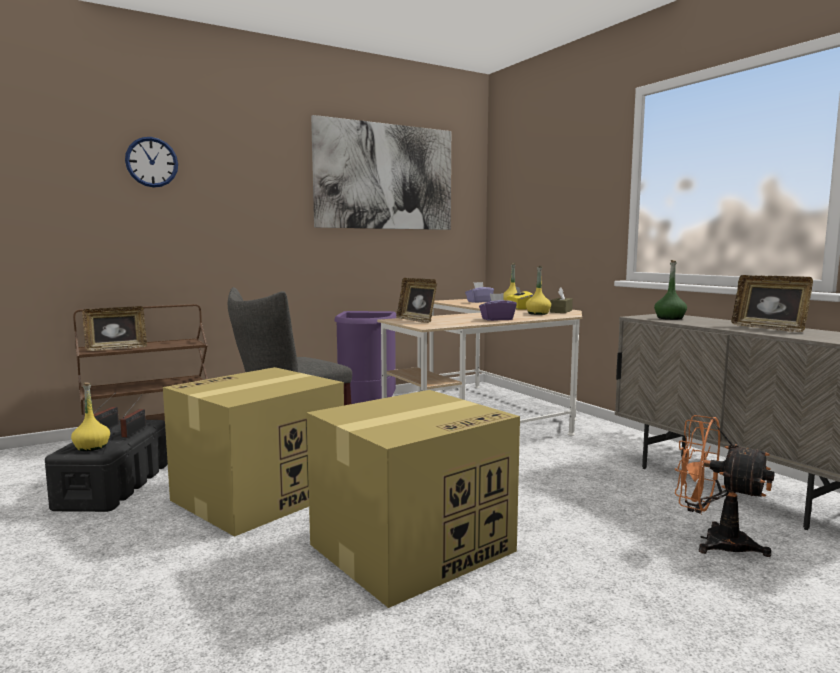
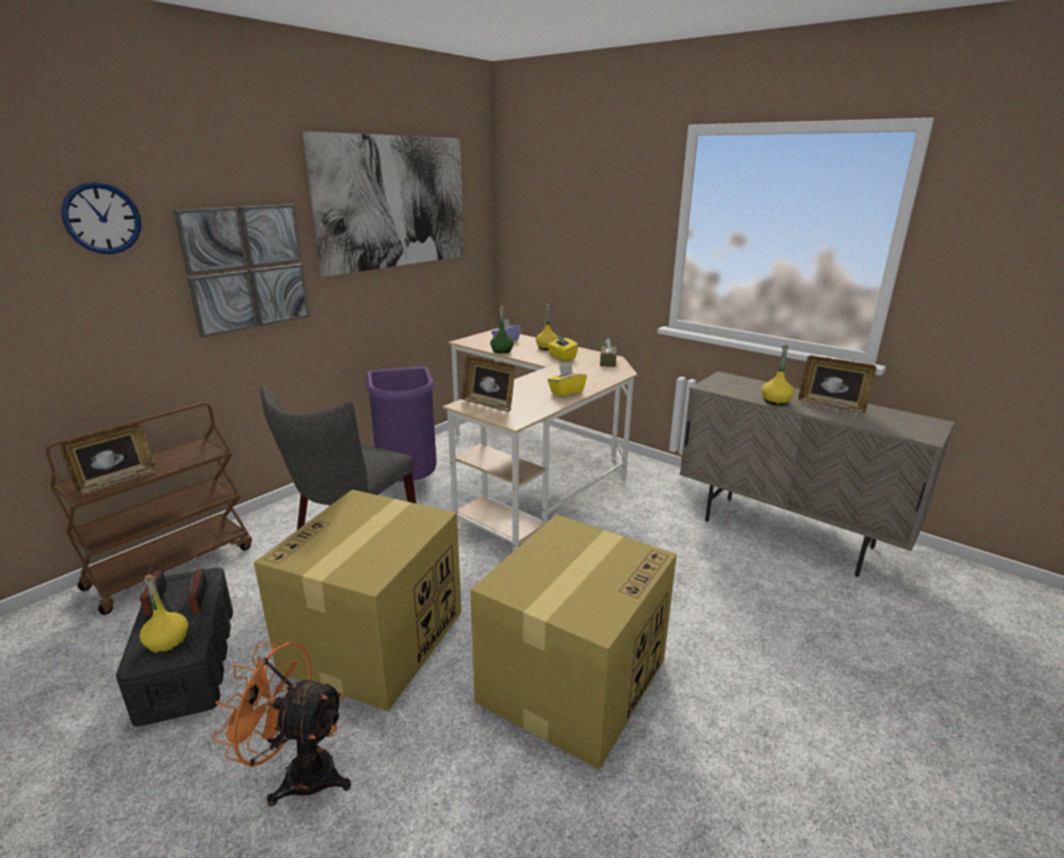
camera: 20 degrees left, 15 degrees up
(252, 212) = (246, 268): none -> picture
(497, 319) = (566, 392): purple tissue box -> yellow tissue box
(538, 313) = (591, 371): yellow bottle -> yellow bottle (775, 401)
(670, 318) = (735, 387): green bottle -> green bottle (502, 351)
(714, 541) = (803, 607): orange fan -> orange fan (299, 772)

